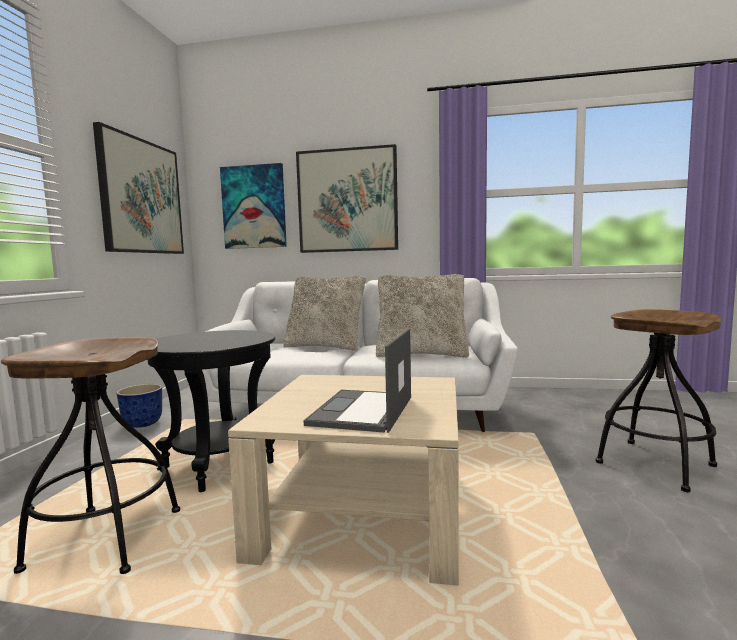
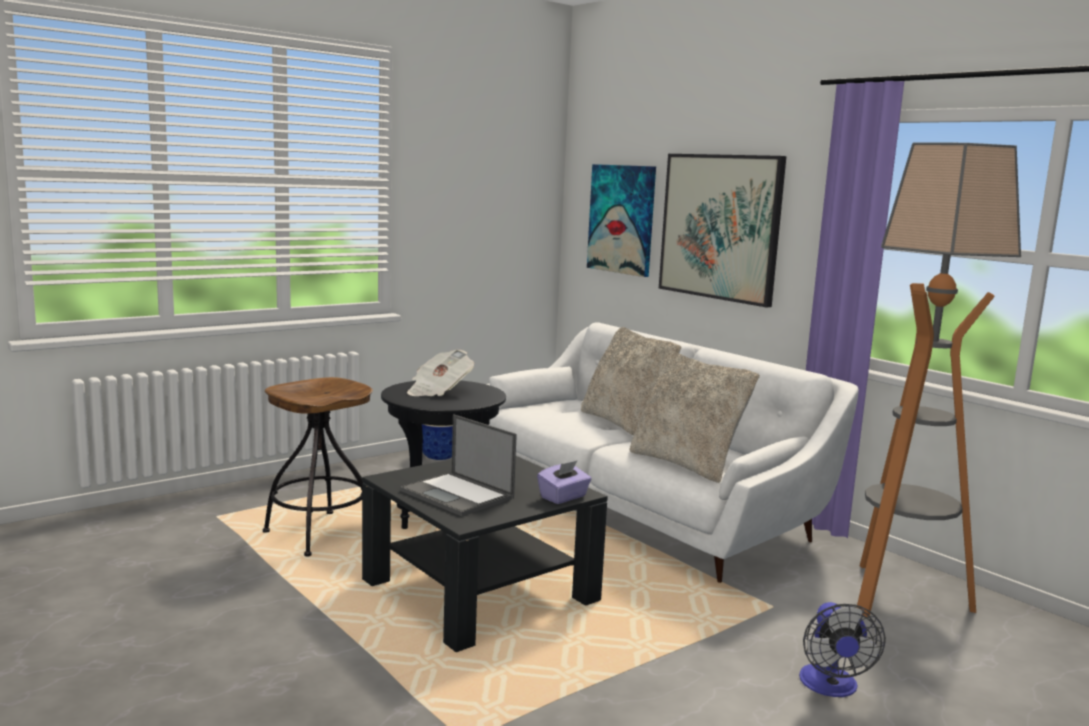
camera: 40 degrees right, 5 degrees up
(141, 197) = (489, 208): picture -> none
(200, 339) = (438, 391): none -> newspaper
(362, 411) = (458, 495): laptop -> laptop turned 105 degrees counterclockwise
(363, 513) = (480, 590): beige coffee table -> black coffee table
(436, 386) = (563, 497): none -> purple tissue box
(557, 404) = (899, 596): none -> floor lamp
(655, 463) = (831, 687): brown stool -> fan

